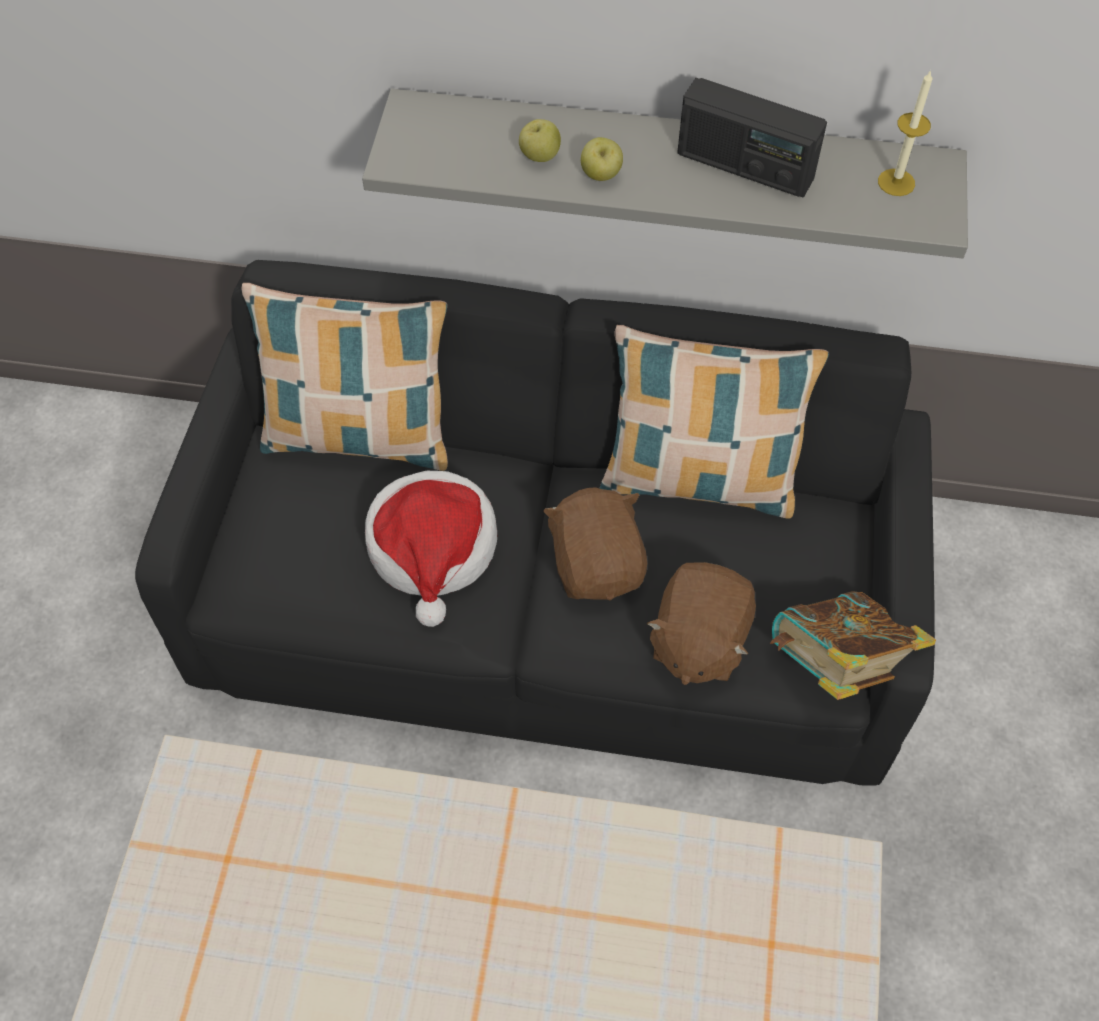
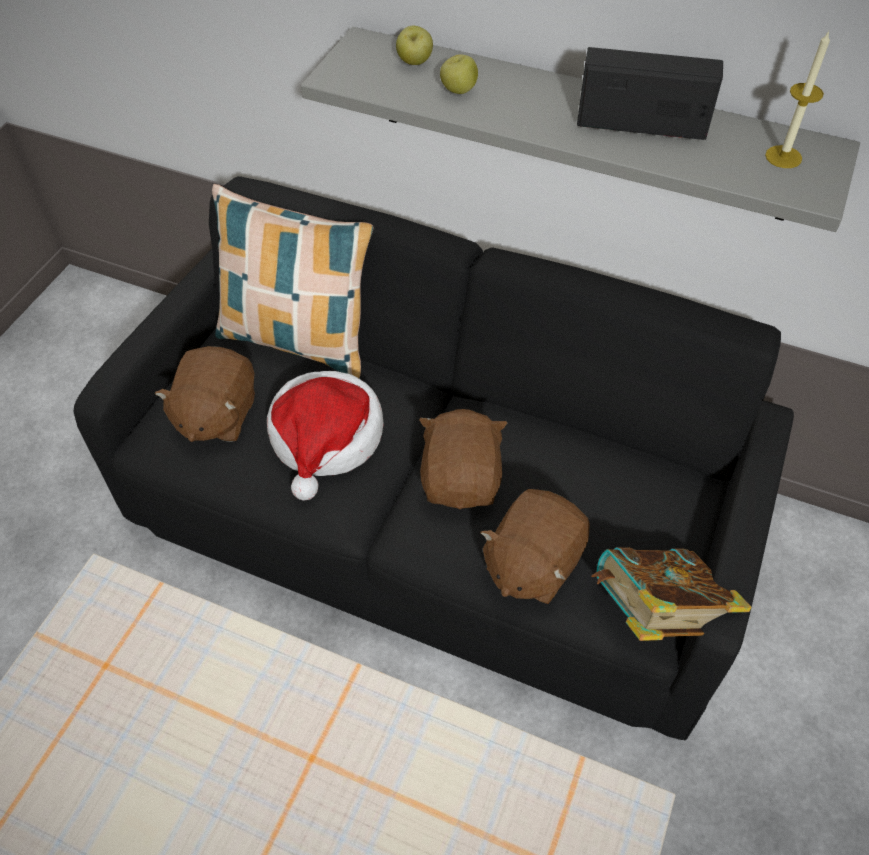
camera: 15 degrees right, 5 degrees down
(296, 547) = (216, 415): none -> brown plush toy
(601, 175) = (507, 112): apple -> apple (415, 62)
(698, 480) = (571, 428): pillow -> none
(744, 166) = (641, 124): radio -> radio turned 150 degrees clockwise

